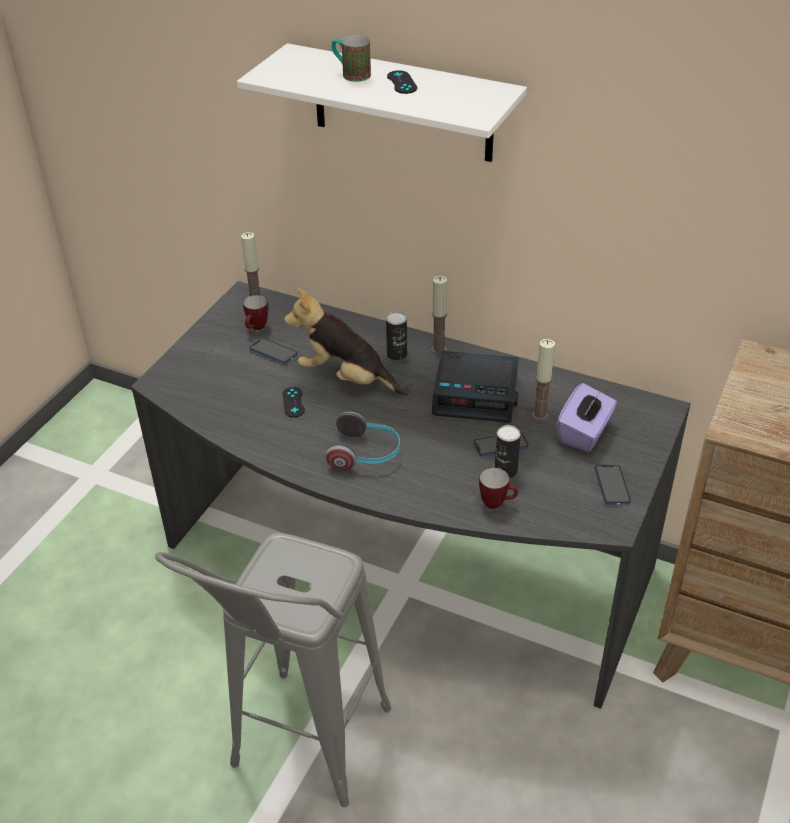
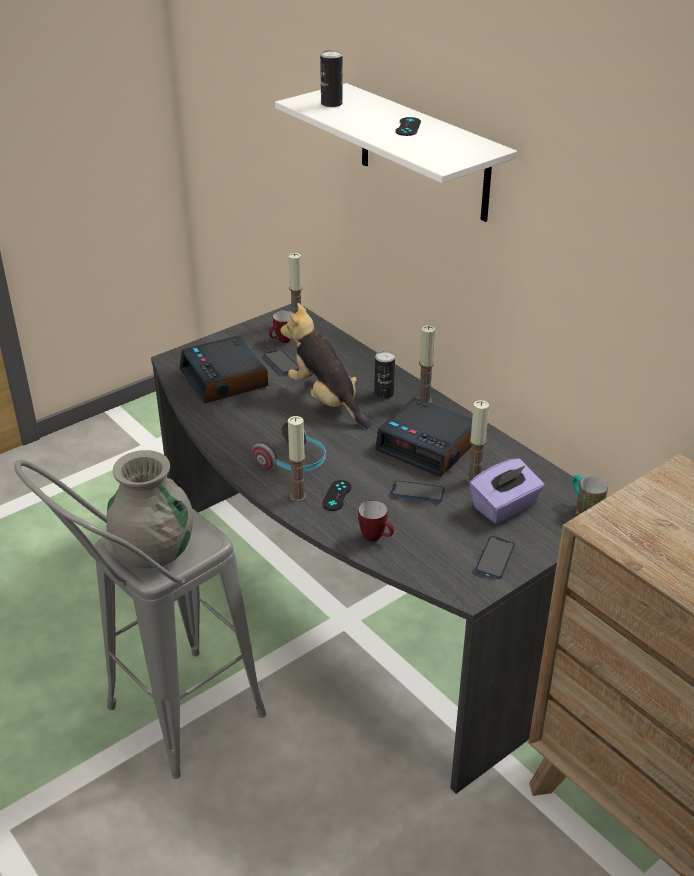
camera: 25 degrees right, 5 degrees down
(229, 387) = (225, 379): none -> alarm clock
(292, 595) = (153, 551): none -> grey vase
(293, 402) = (267, 405): black game controller -> black game controller (336, 495)
(351, 74) = (372, 113): mug -> mug (584, 508)
(395, 487) = (298, 496): none -> candle
(505, 471) = (405, 515): can -> can (331, 104)

